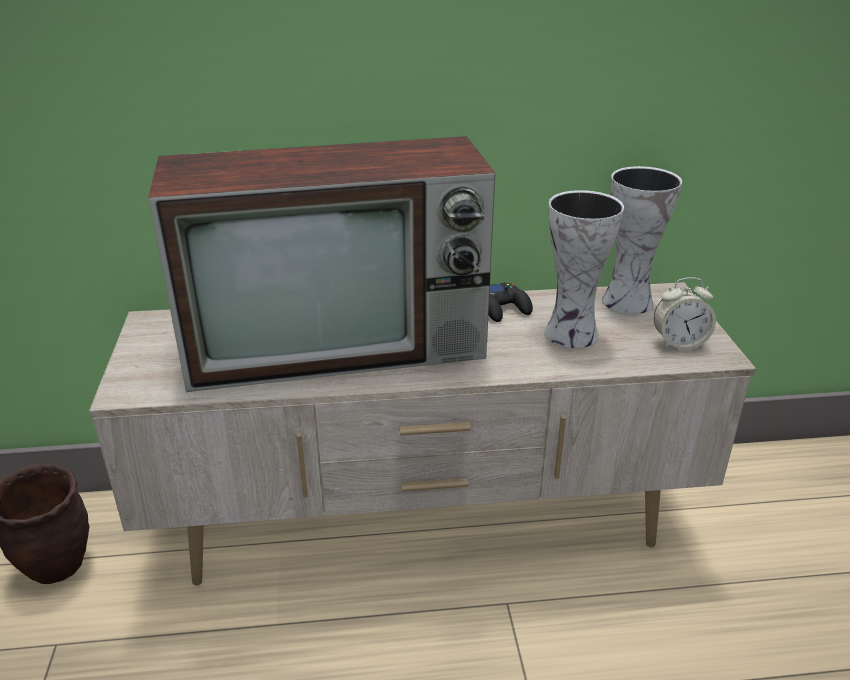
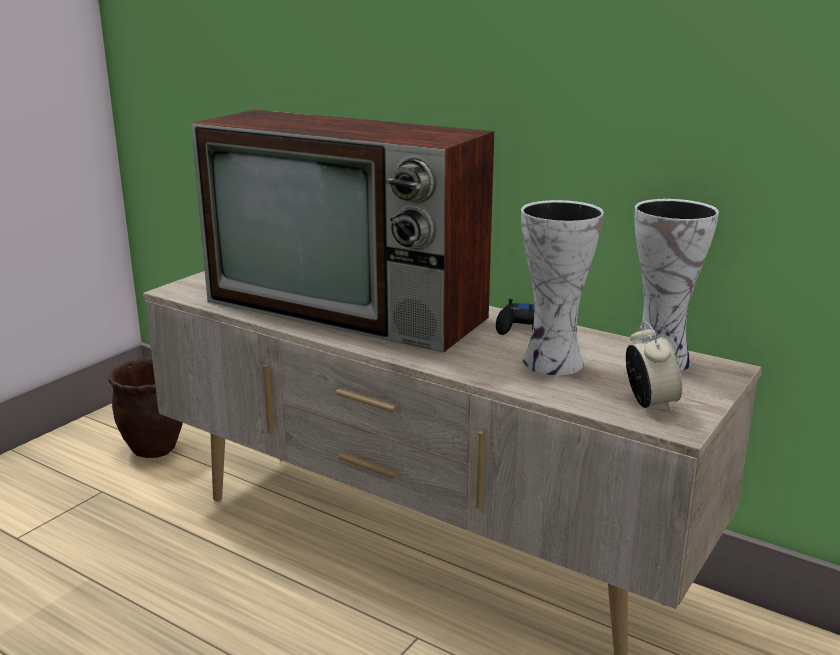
camera: 40 degrees right, 10 degrees down
(679, 343) = (649, 403): alarm clock -> alarm clock turned 135 degrees counterclockwise

